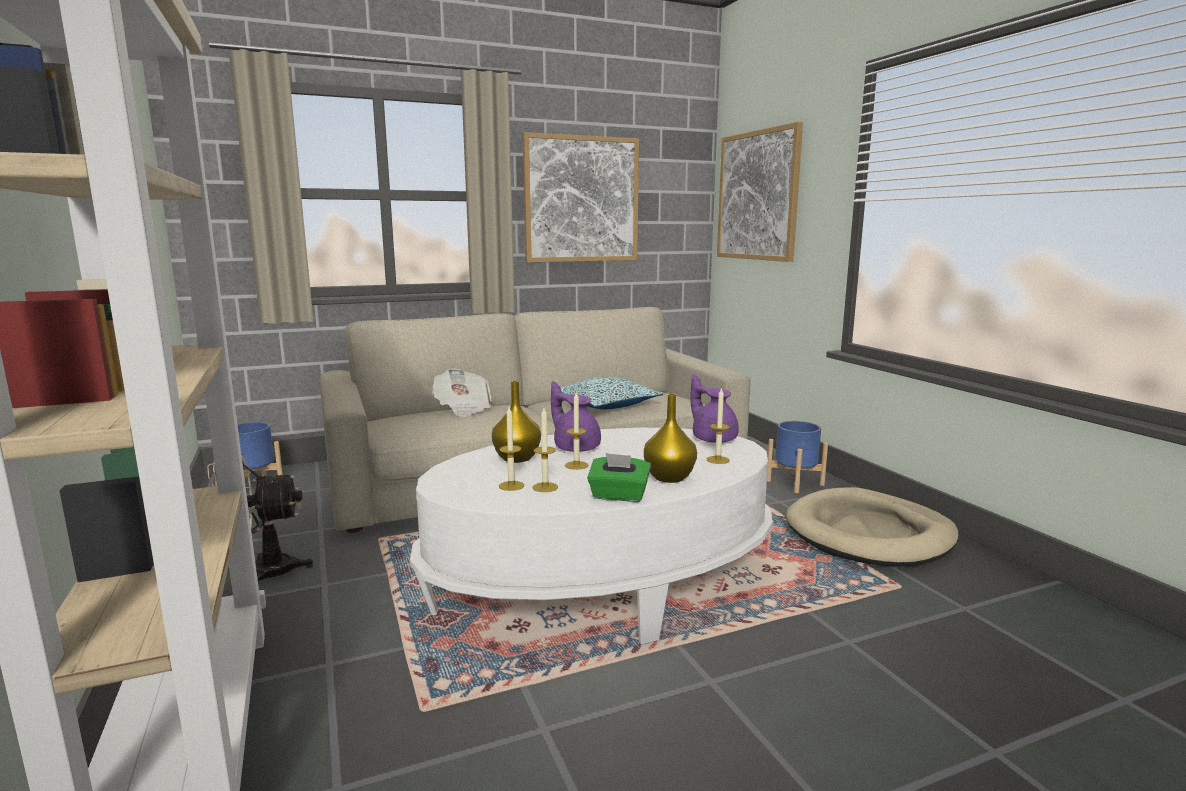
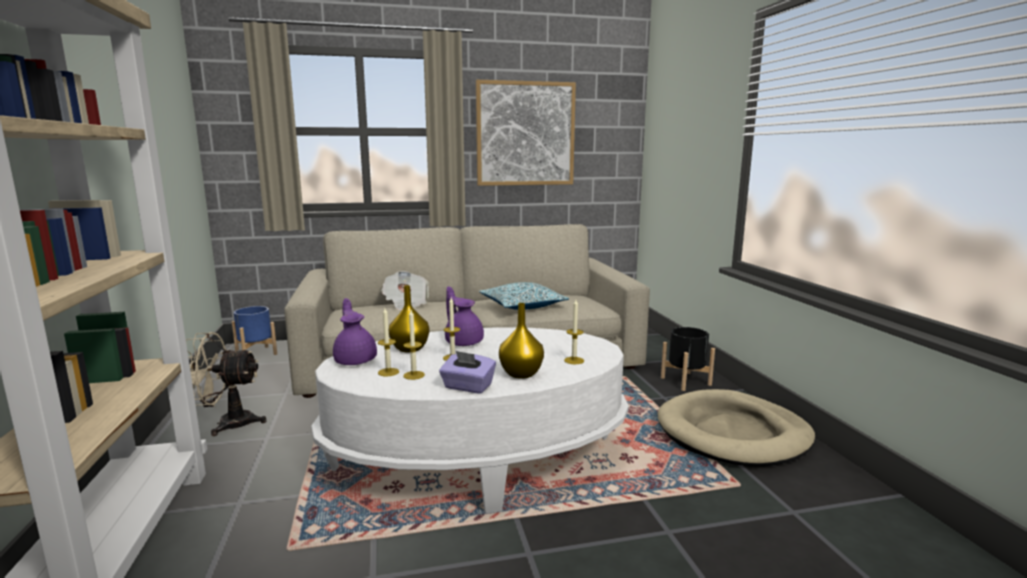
camera: 10 degrees right, 0 degrees up
(619, 496) = (467, 387): green tissue box -> purple tissue box
(713, 438) = (583, 341): purple teapot -> purple teapot (355, 360)
(758, 196) = (674, 130): picture -> none
(794, 483) = (685, 381): blue planter -> black planter

